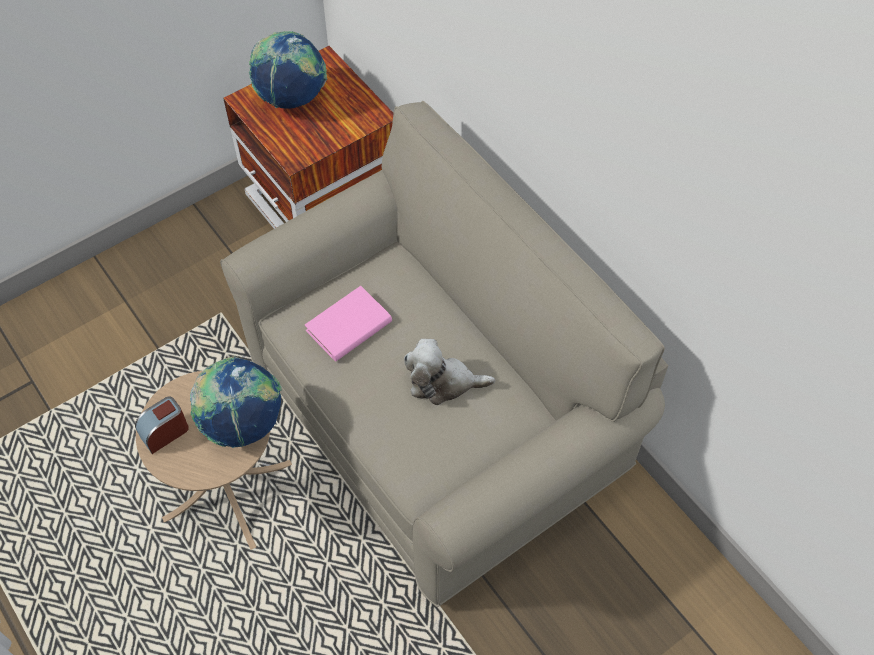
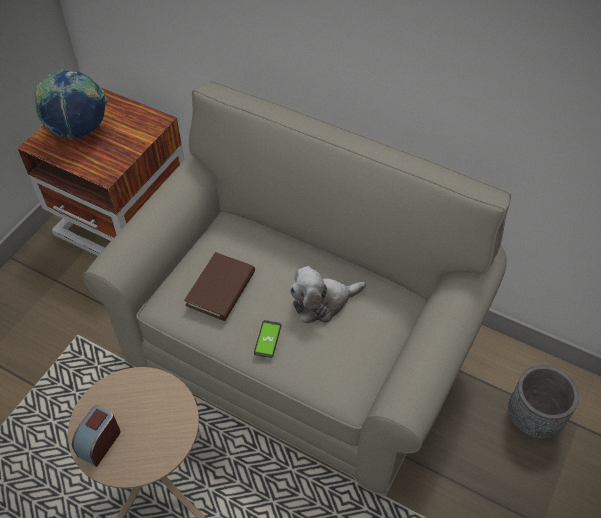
camera: 25 degrees left, 5 degrees down
(243, 423) = (168, 405): globe -> none
(349, 326) = (221, 289): pink book -> brown book
(367, 397) = (267, 339): none -> phone
(646, 600) = (532, 418): none -> grey planter

